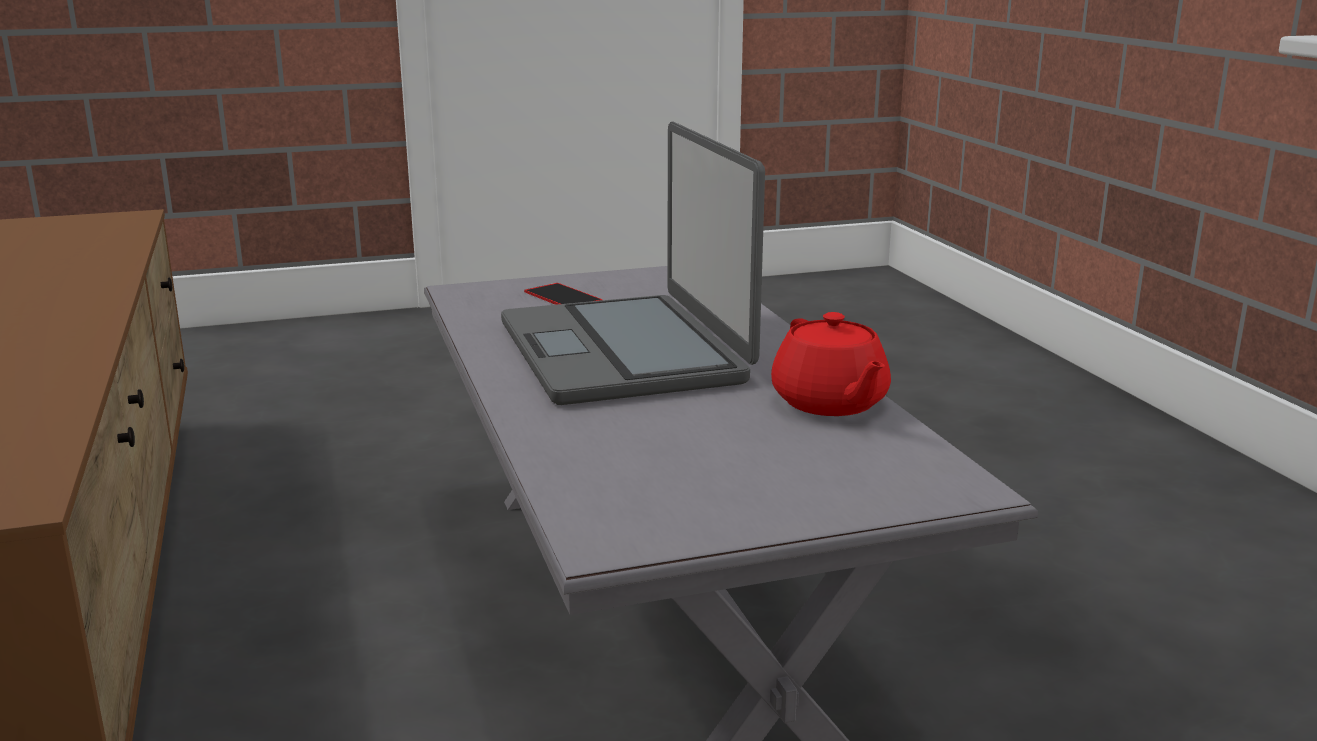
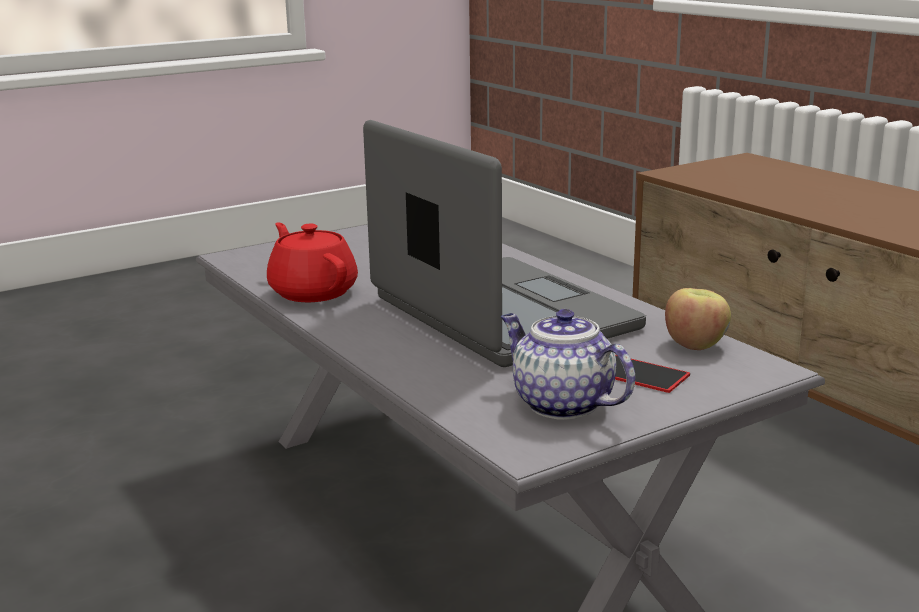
camera: 165 degrees right, 0 degrees up
(481, 309) = (696, 345): none -> apple
(643, 286) = (560, 404): none -> teapot

